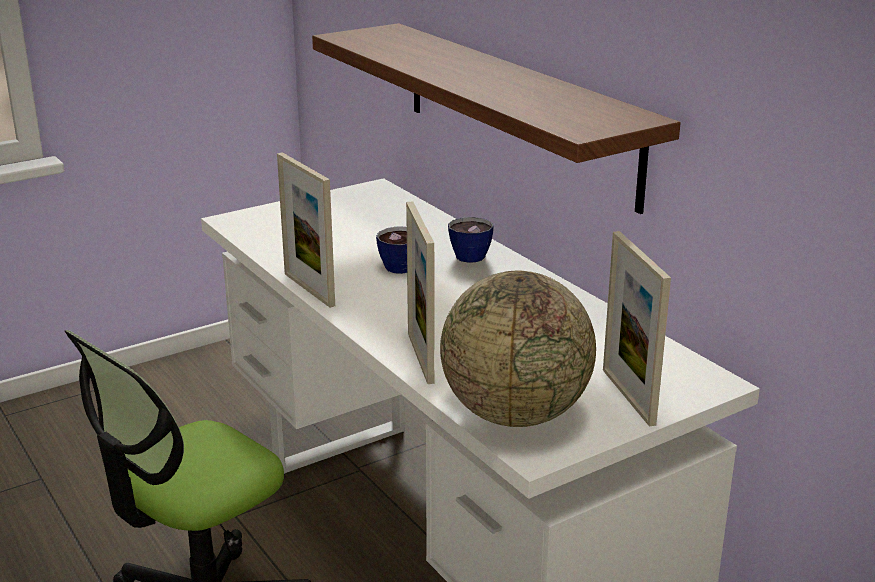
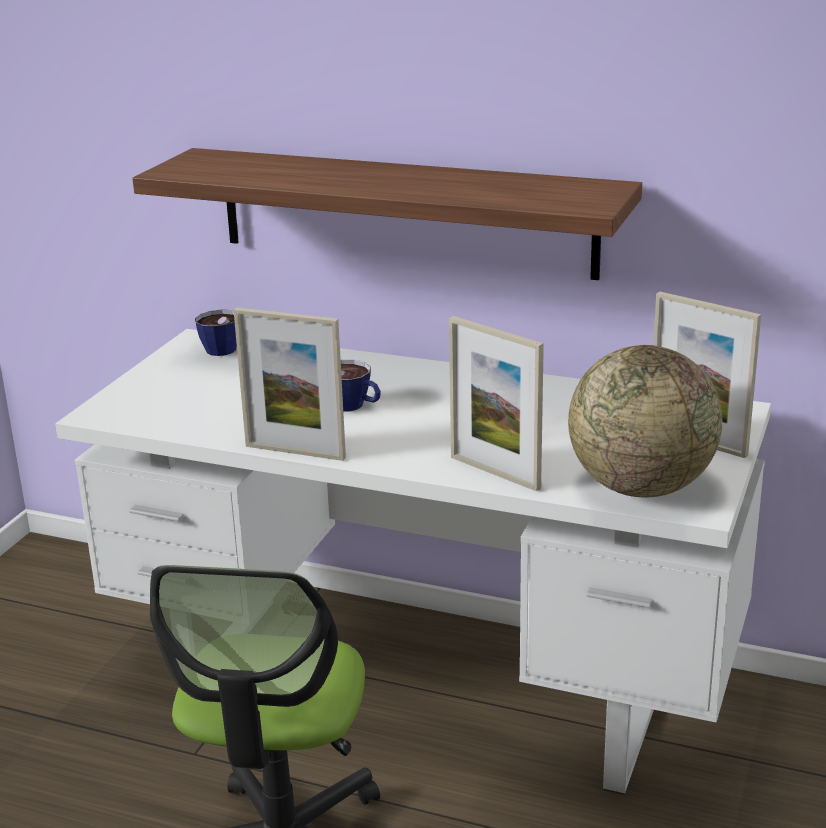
camera: 35 degrees left, 0 degrees up
(469, 254) = (389, 373): cup -> cup (216, 348)

